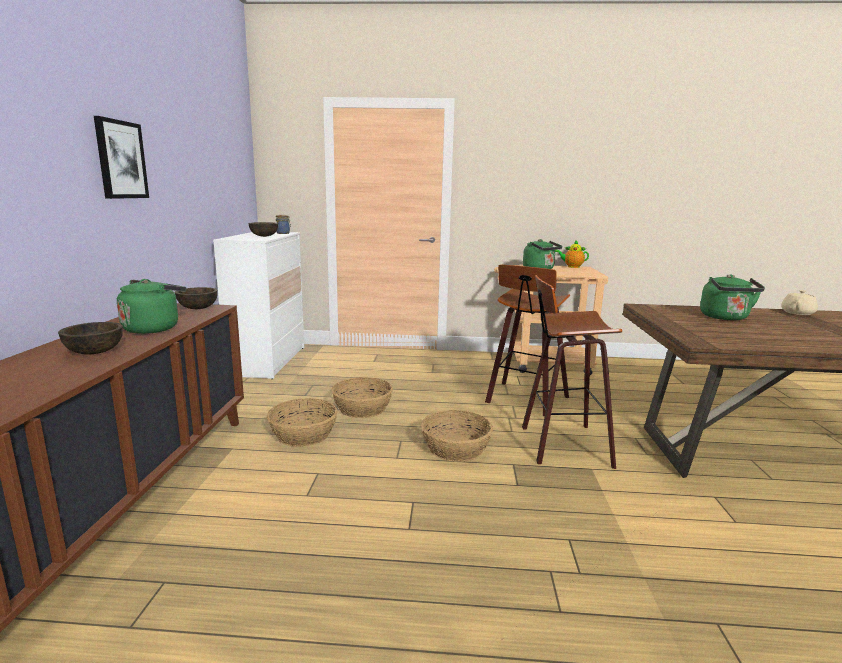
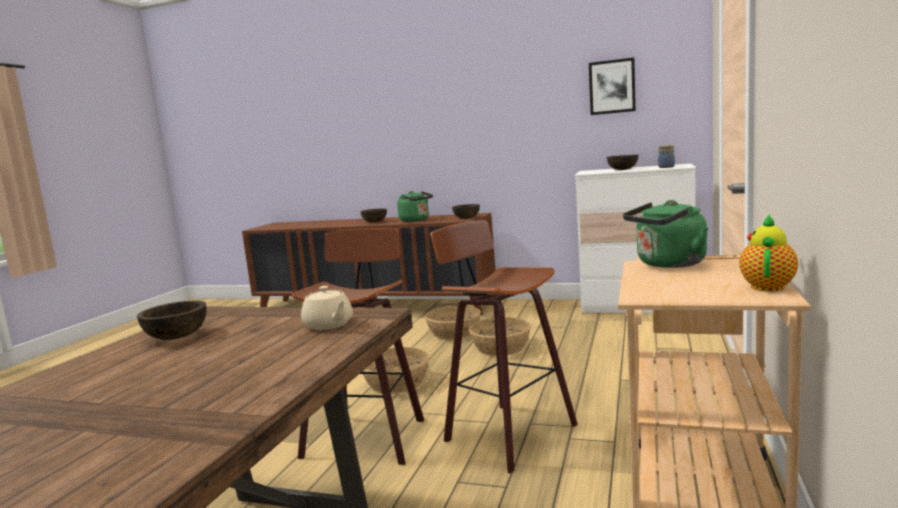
camera: 105 degrees right, 5 degrees down
(121, 160) = (468, 117): picture -> picture (612, 87)
(725, 318) = (262, 348): green kettle -> none
(751, 337) = (176, 337): none -> brown bowl
(797, 313) = (201, 433): beige teapot -> beige teapot (328, 325)

